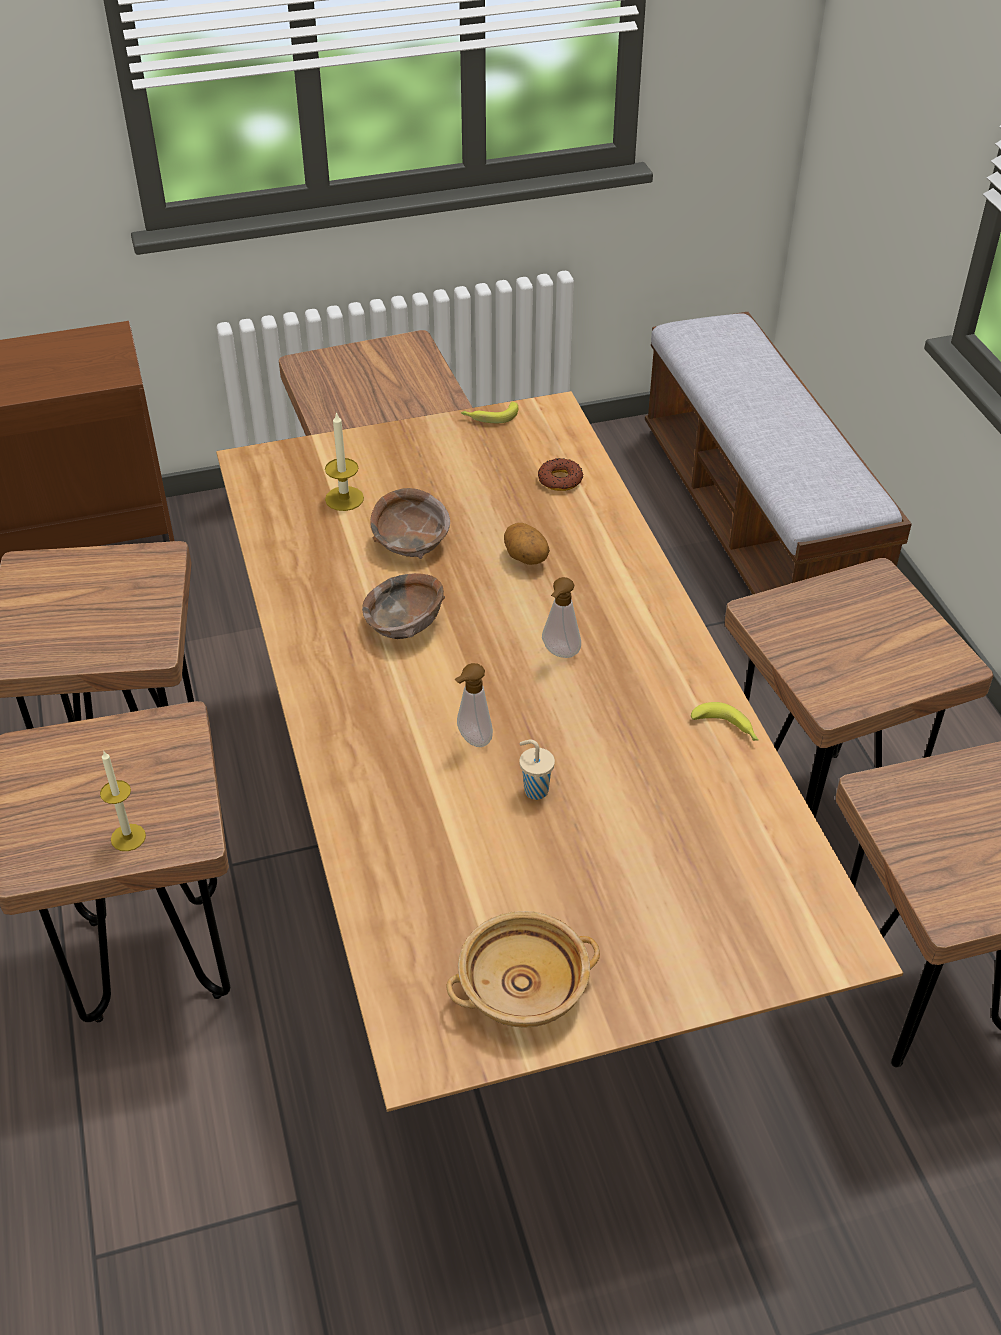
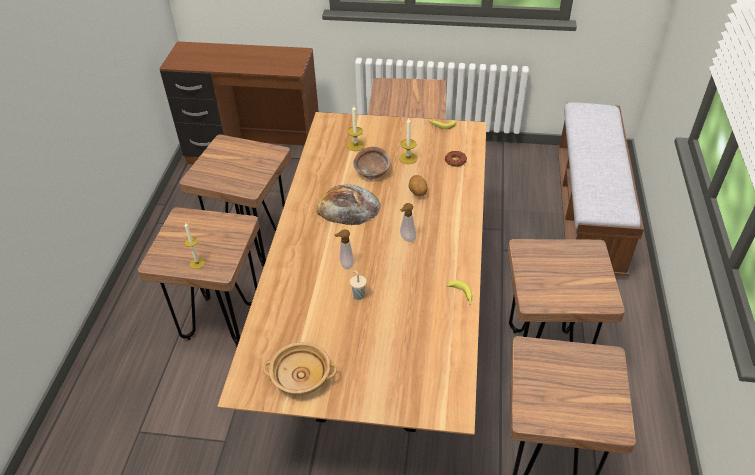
camera: 25 degrees right, 0 degrees up
(405, 624) = (348, 206): brown bowl -> bread
(465, 497) = (408, 158): none -> candle

